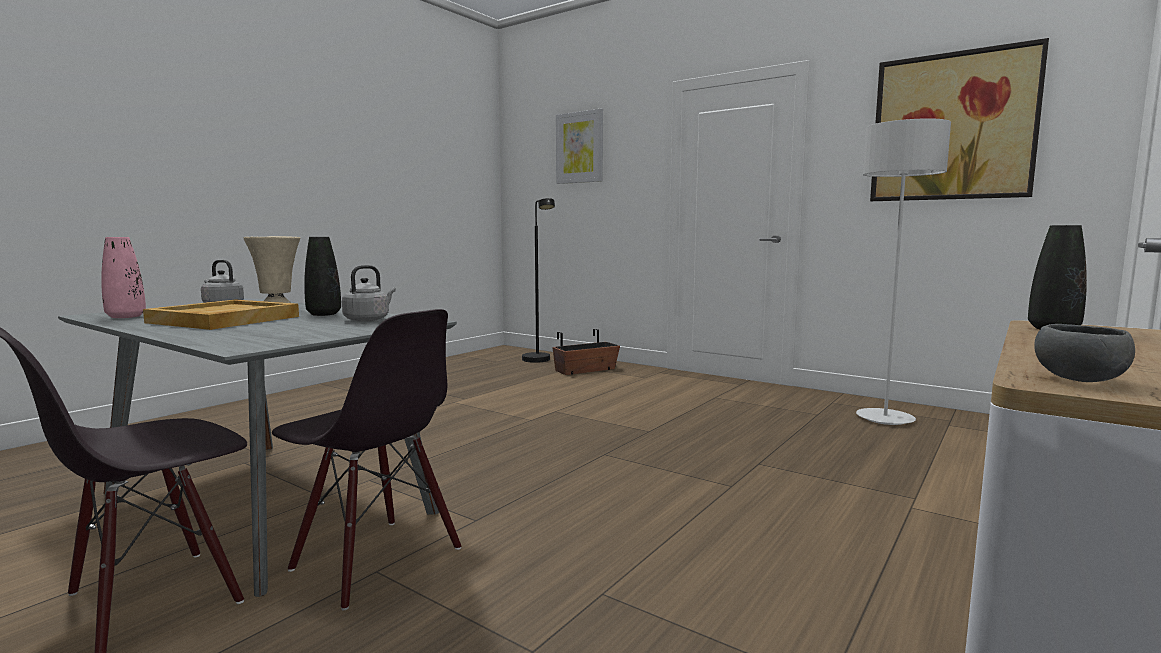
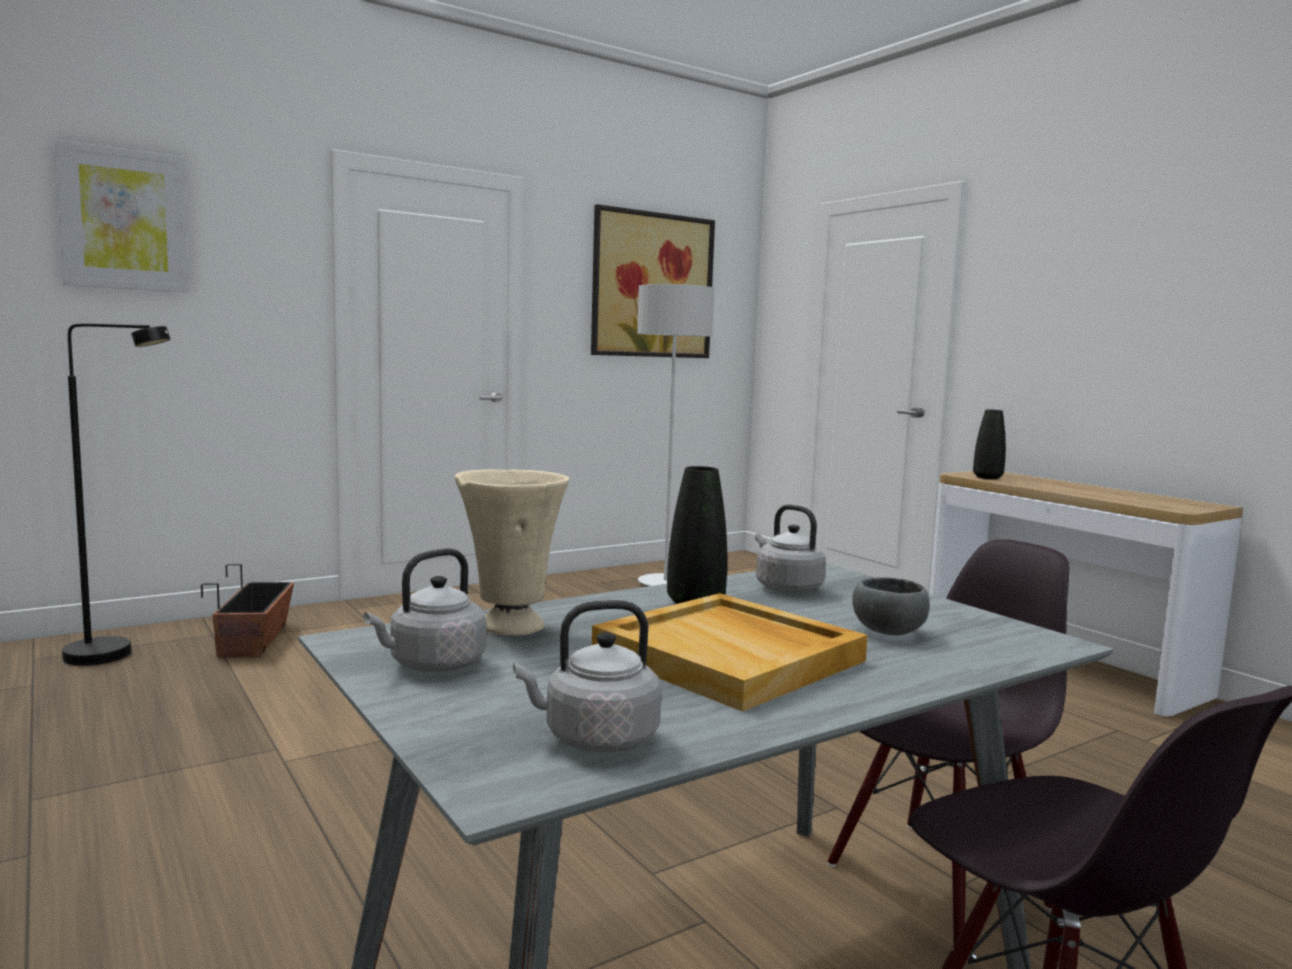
camera: 70 degrees left, 0 degrees up
(126, 316) = (595, 739): pink vase -> grey kettle
(1077, 380) = (1169, 505): grey bowl -> grey bowl (889, 633)

